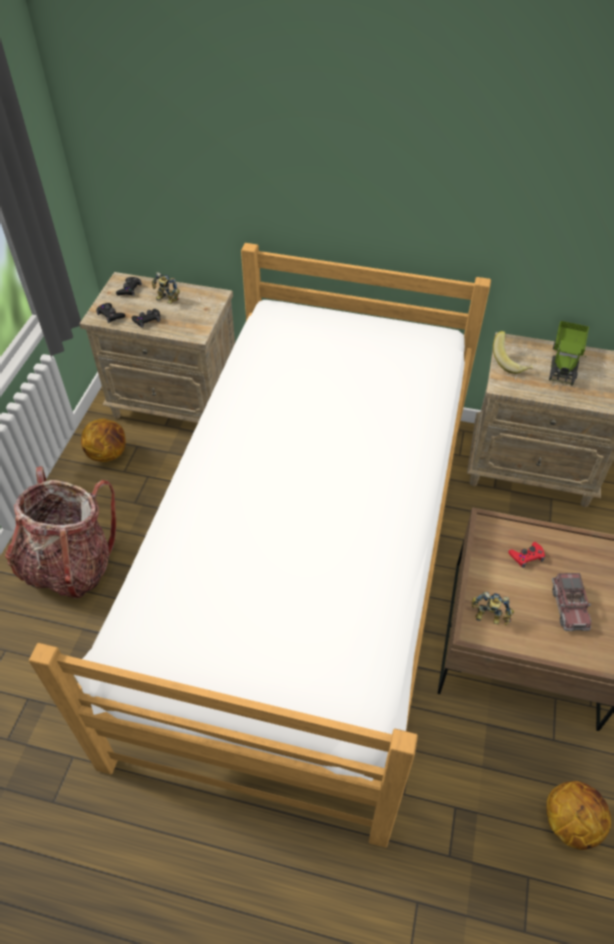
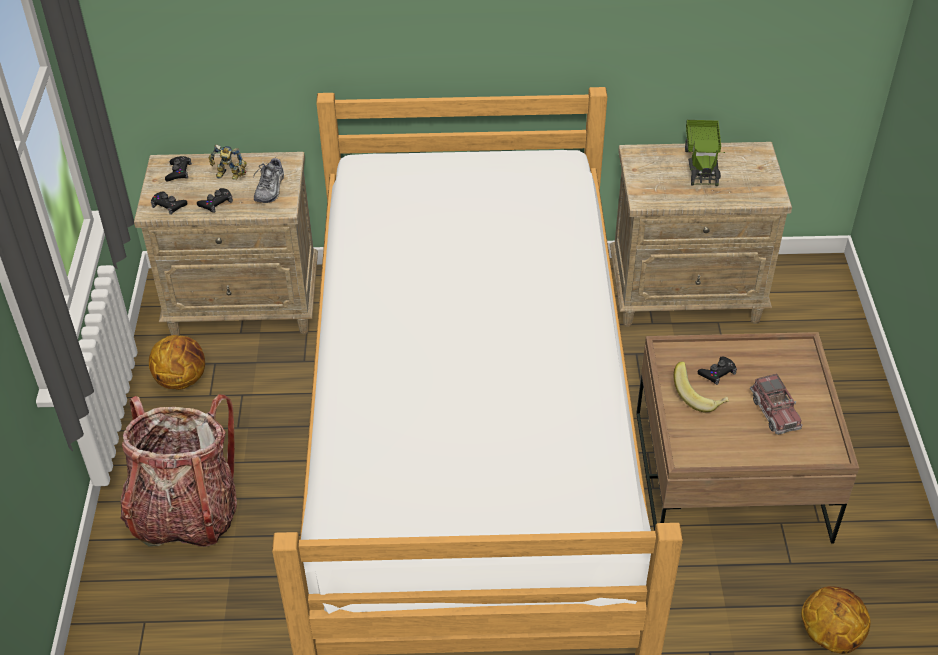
camera: 15 degrees left, 5 degrees down
(194, 316) = (270, 188): none -> shoe
(488, 618) = (697, 440): toy robot -> none
(510, 362) = (645, 174): banana -> banana (699, 397)
(526, 556) = (717, 373): red game controller -> black game controller

